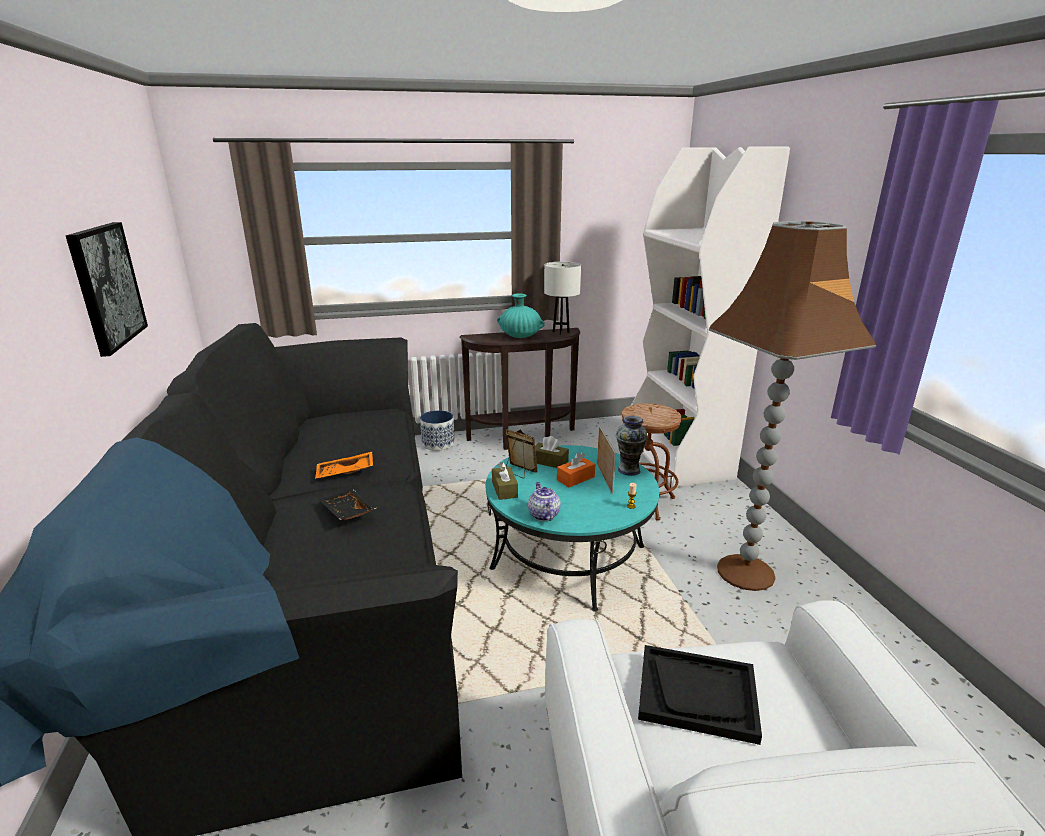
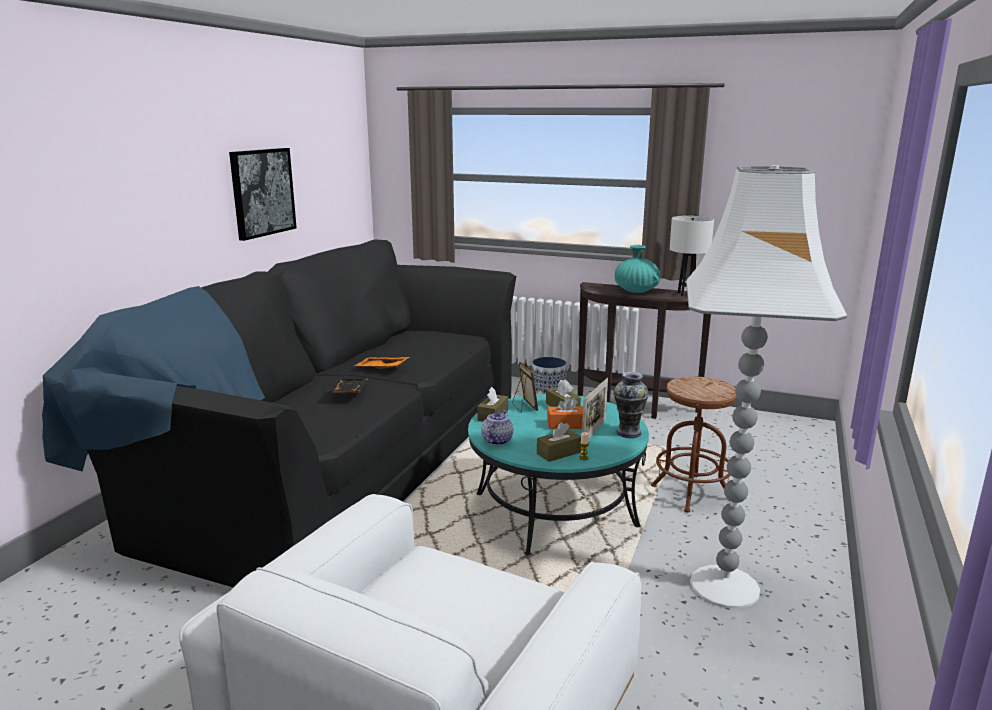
camera: 35 degrees right, 5 degrees down
(607, 508) = (558, 453): none -> brown tissue box
(679, 458) = (792, 468): white bookcase -> none
(697, 694) = (437, 588): black tray -> none
(747, 573) = (726, 587): brown floor lamp -> white floor lamp

